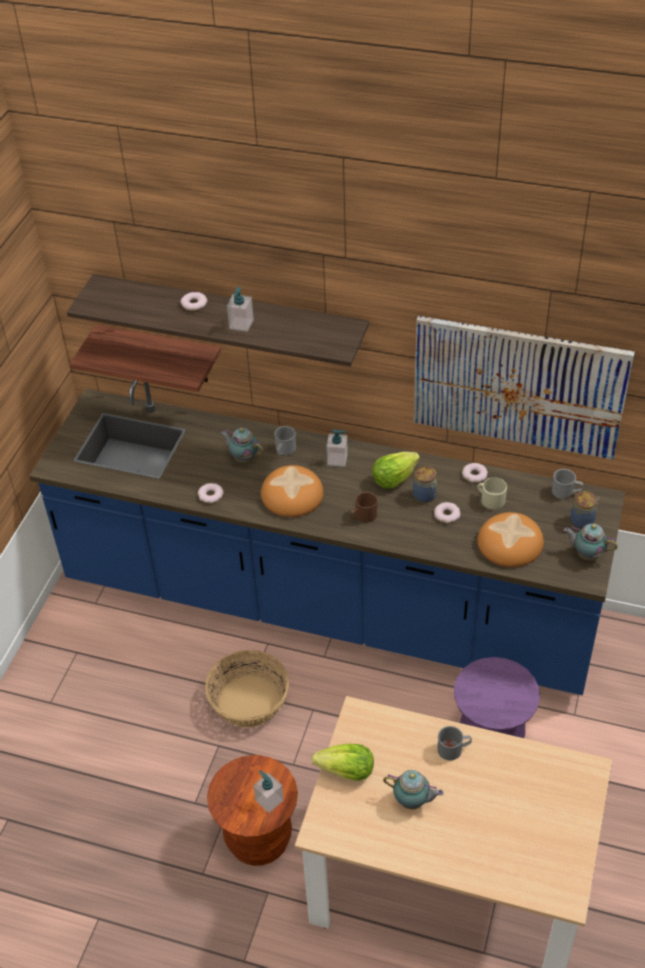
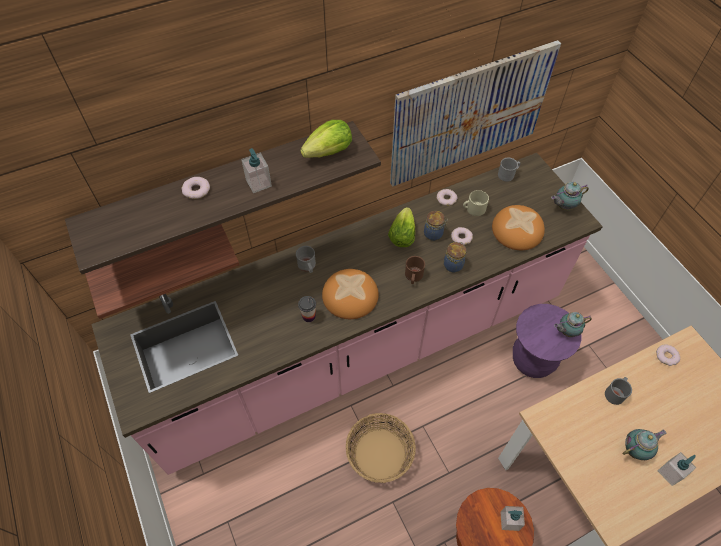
camera: 45 degrees left, 10 degrees up
(211, 495) = (292, 339): donut -> donut (666, 356)
(242, 487) = (309, 316): none -> cup
(243, 458) = (284, 293): teapot -> teapot (566, 331)
(328, 604) = (360, 349): blue counter -> pink counter
(337, 459) = (351, 248): soap dispenser -> soap dispenser (670, 473)
(346, 772) = (580, 465): lettuce -> lettuce (329, 152)
(583, 520) = (537, 186): jar -> jar (453, 264)

